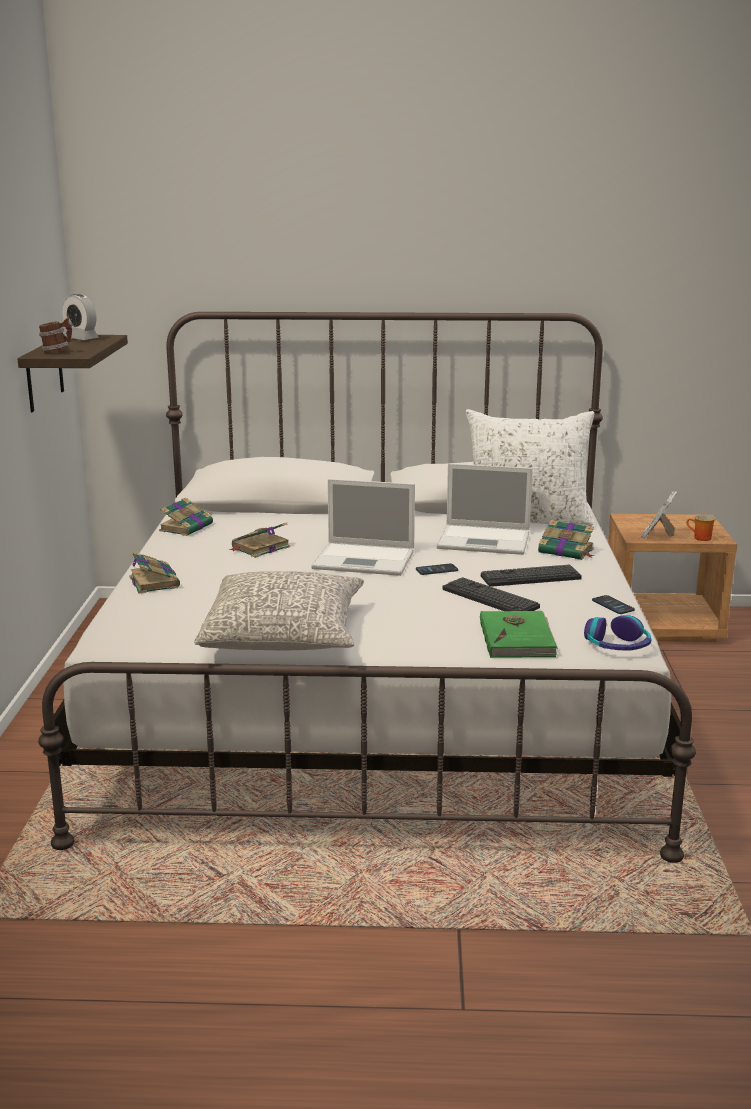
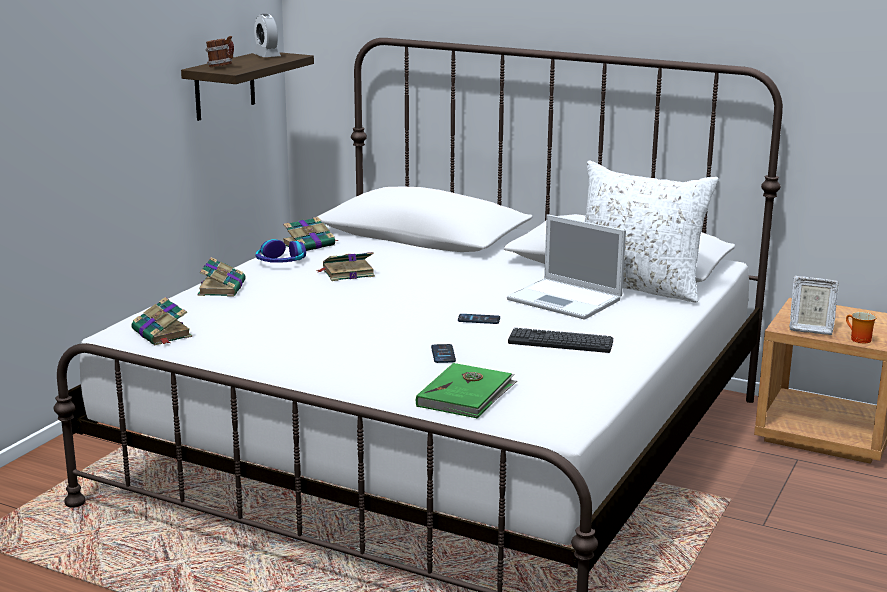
camera: 25 degrees right, 0 degrees up
(284, 635) = (266, 352): grey pillow -> none
(366, 560) = (426, 299): laptop -> none
(490, 598) = (492, 354): keyboard -> none
(567, 551) = (634, 324): book -> book (162, 334)
(613, 605) = (604, 383): phone -> phone (443, 354)
(617, 646) = (552, 421): headphones -> headphones (280, 262)
(657, 536) = (810, 329): picture frame -> picture frame turned 120 degrees counterclockwise

